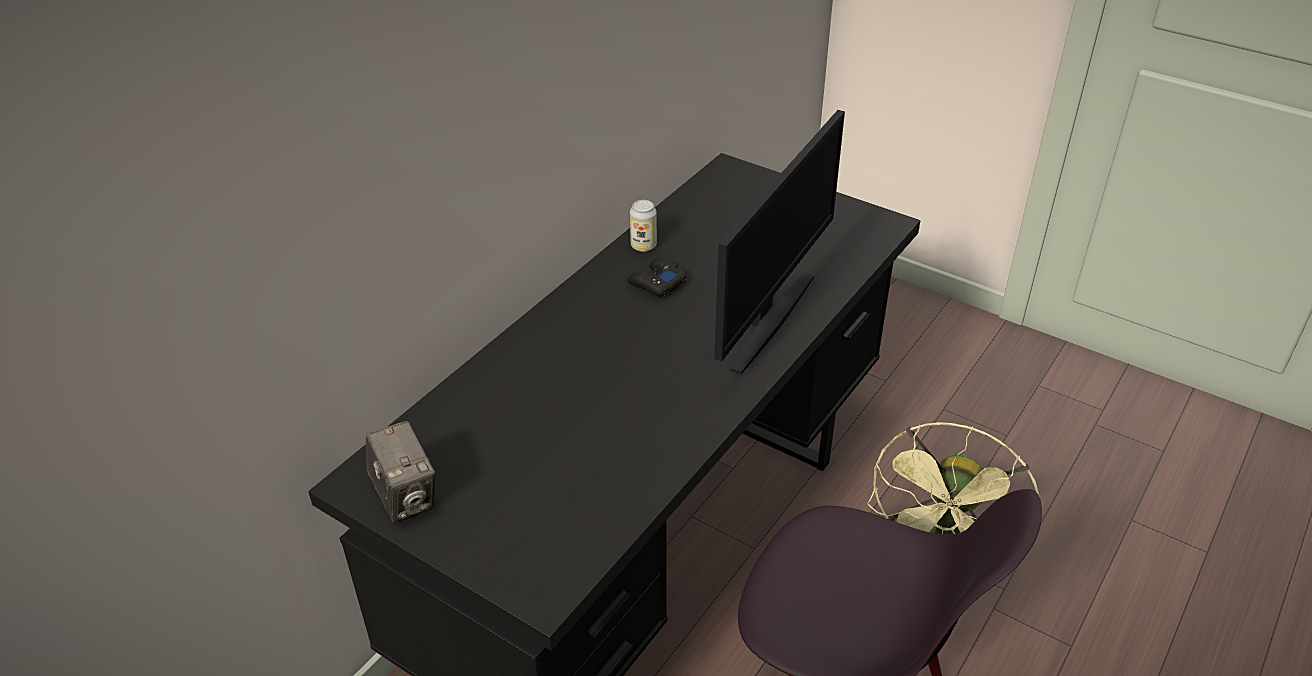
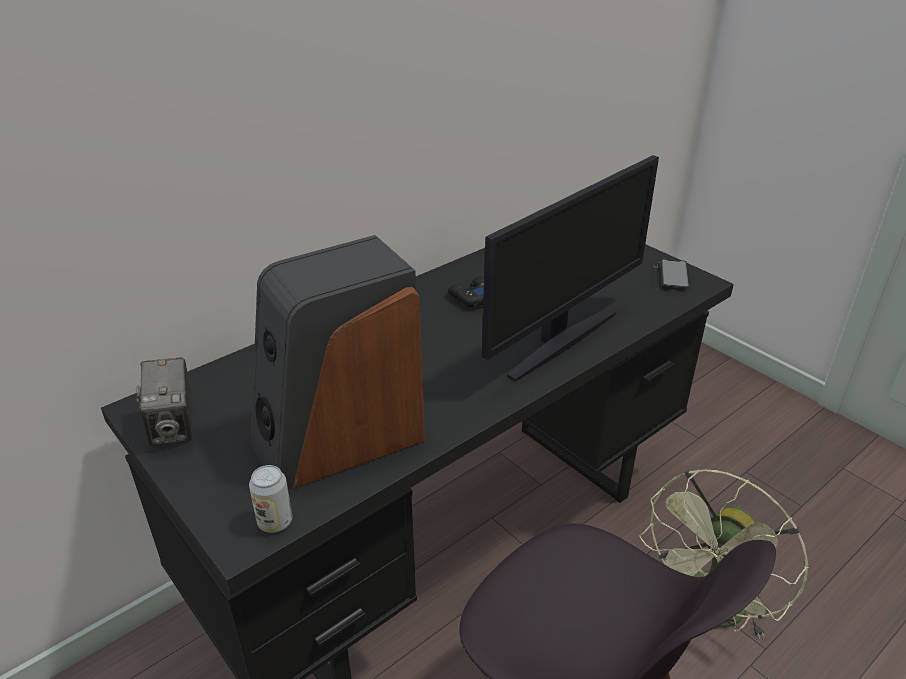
camera: 15 degrees right, 5 degrees down
(588, 473) = (338, 439): none -> speaker
(643, 246) = (475, 268): can -> can (275, 521)
(853, 222) = (669, 276): none -> phone

